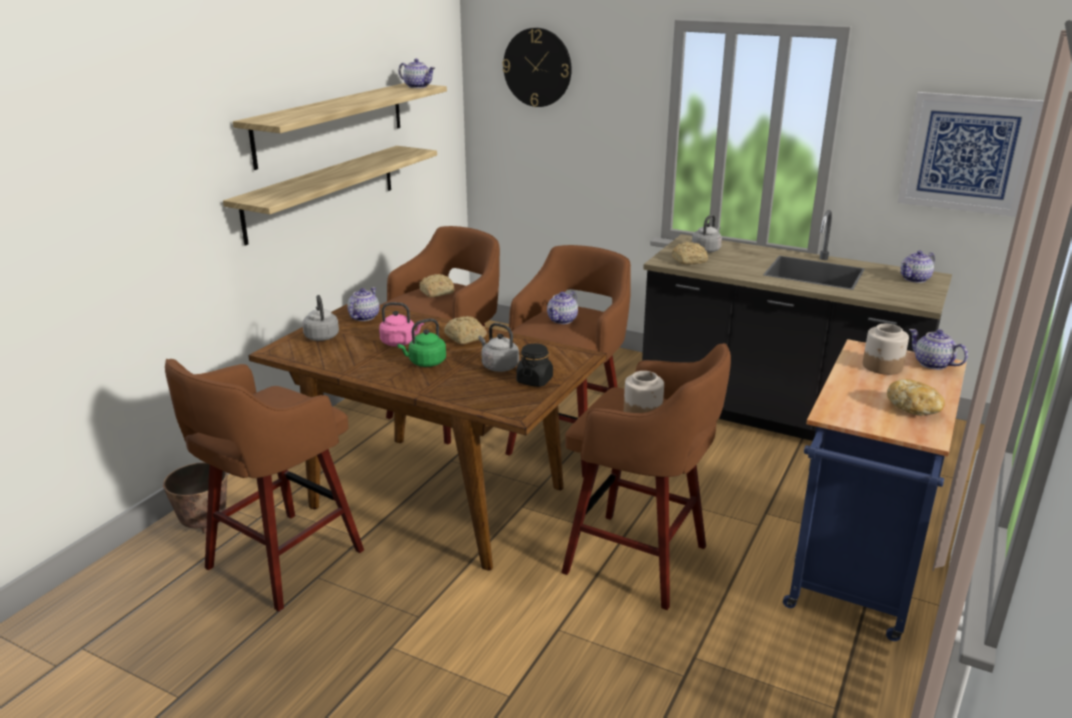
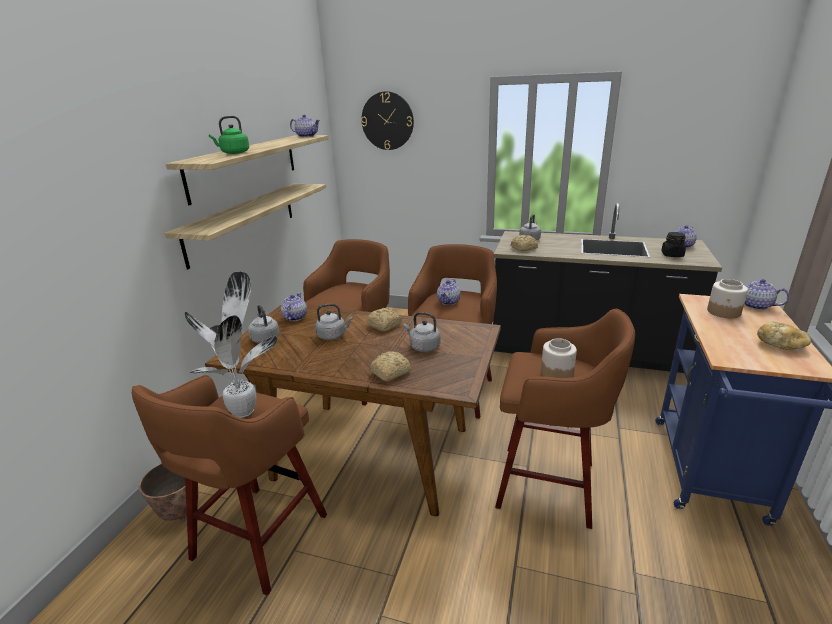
camera: 10 degrees left, 0 degrees up
(279, 406) = (245, 410): none -> potted plant
(400, 342) = (333, 336): pink kettle -> grey kettle
(425, 363) = (362, 351): green kettle -> green kettle (234, 153)
(436, 293) = (342, 291): bread -> bread (389, 373)
(534, 380) = (459, 356): black jar -> black jar (672, 255)
(967, 153) = (706, 155): picture -> none

